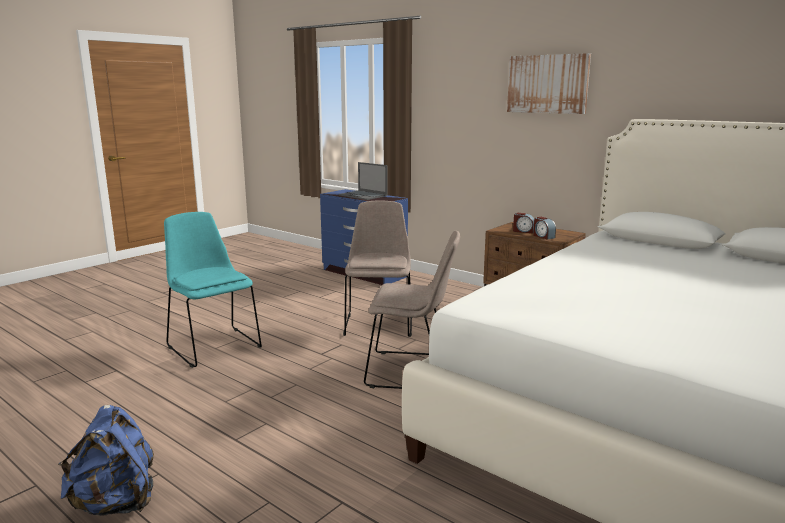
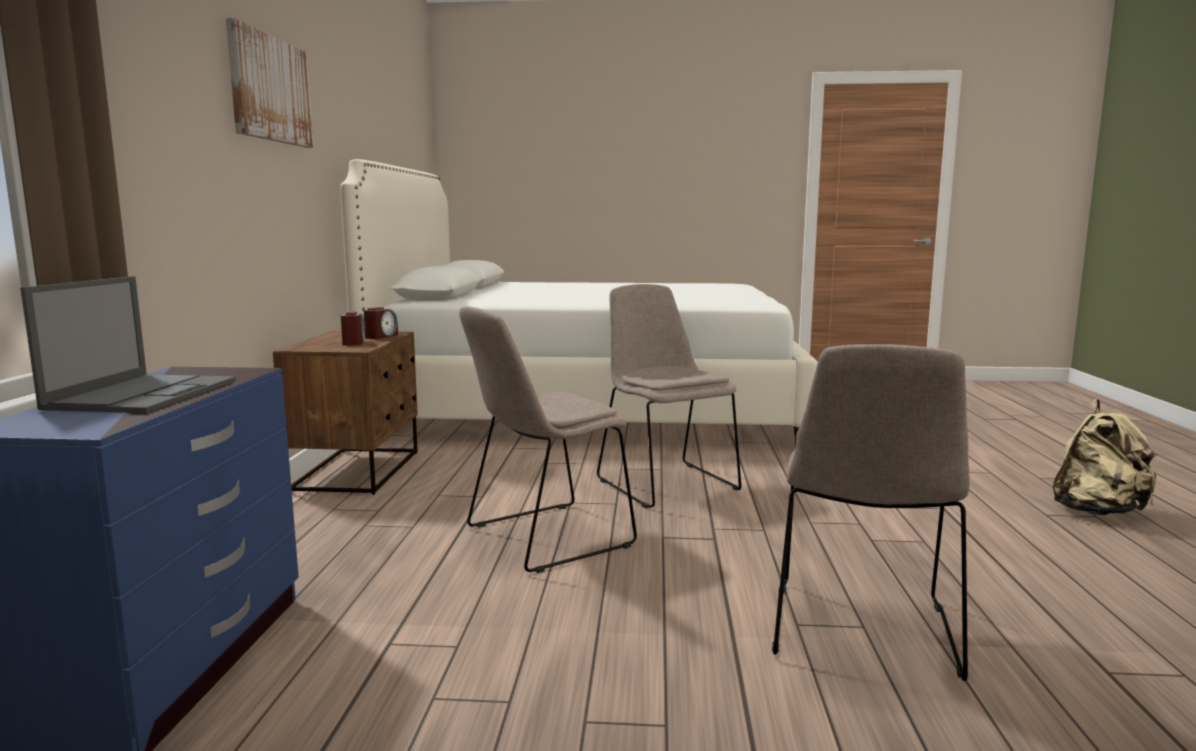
camera: 125 degrees left, 5 degrees down
(116, 503) = (1097, 512): blue backpack -> beige backpack
(213, 345) = (862, 634): turquoise chair -> beige chair

